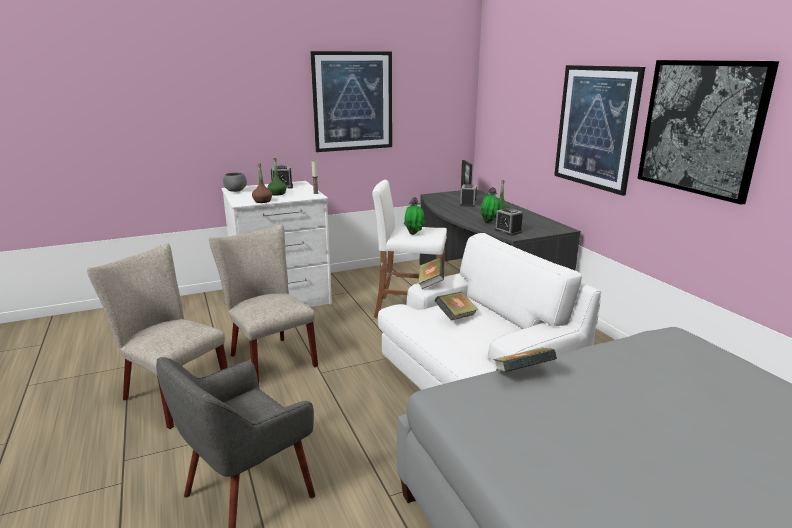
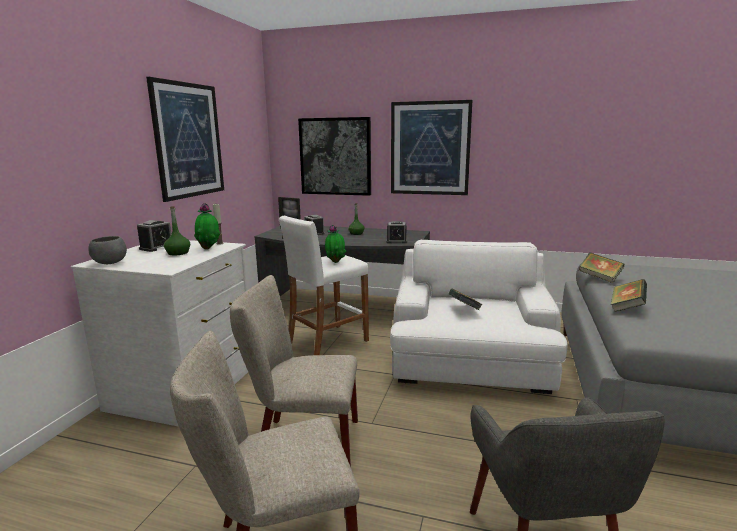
camera: 50 degrees left, 5 degrees down
(262, 201) = (189, 262): brown bottle -> none
(431, 283) = (409, 294): book -> book (599, 278)
(489, 222) = (368, 240): potted plant -> potted plant (209, 248)
(700, 127) = (526, 137): picture -> picture (335, 156)

